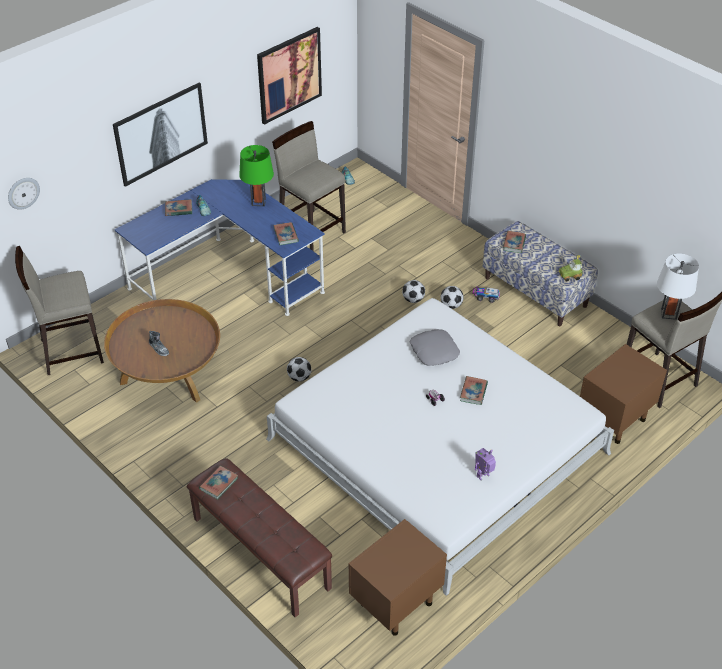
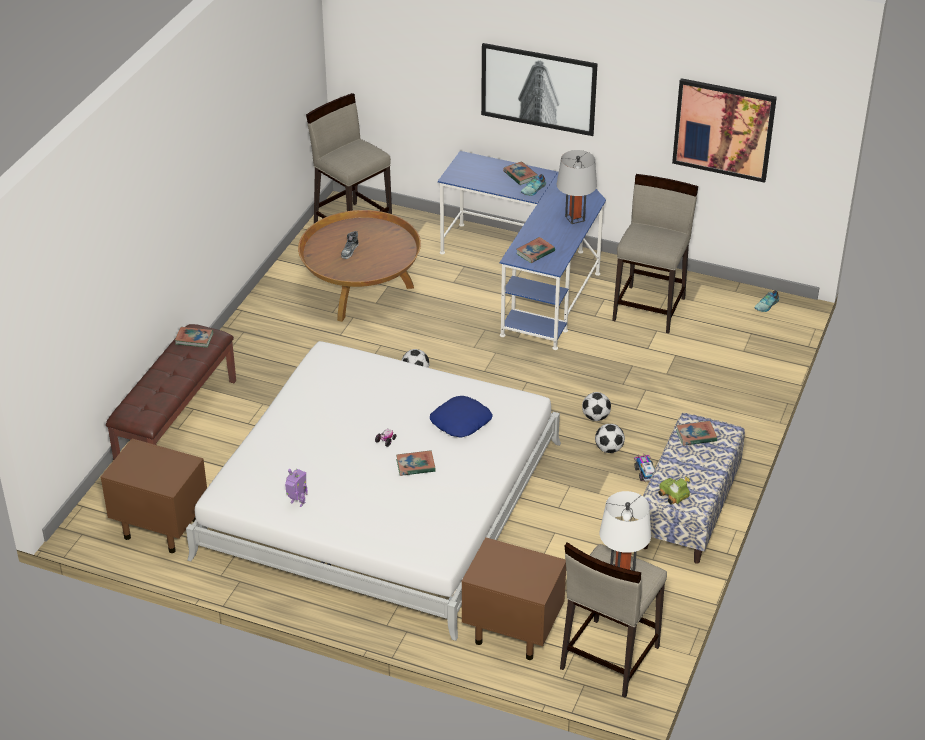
camera: 65 degrees right, 5 degrees down
(23, 193) = (378, 50): wall clock -> none
(258, 202) = (574, 218): green table lamp -> grey table lamp
(434, 351) = (460, 421): grey pillow -> blue pillow

